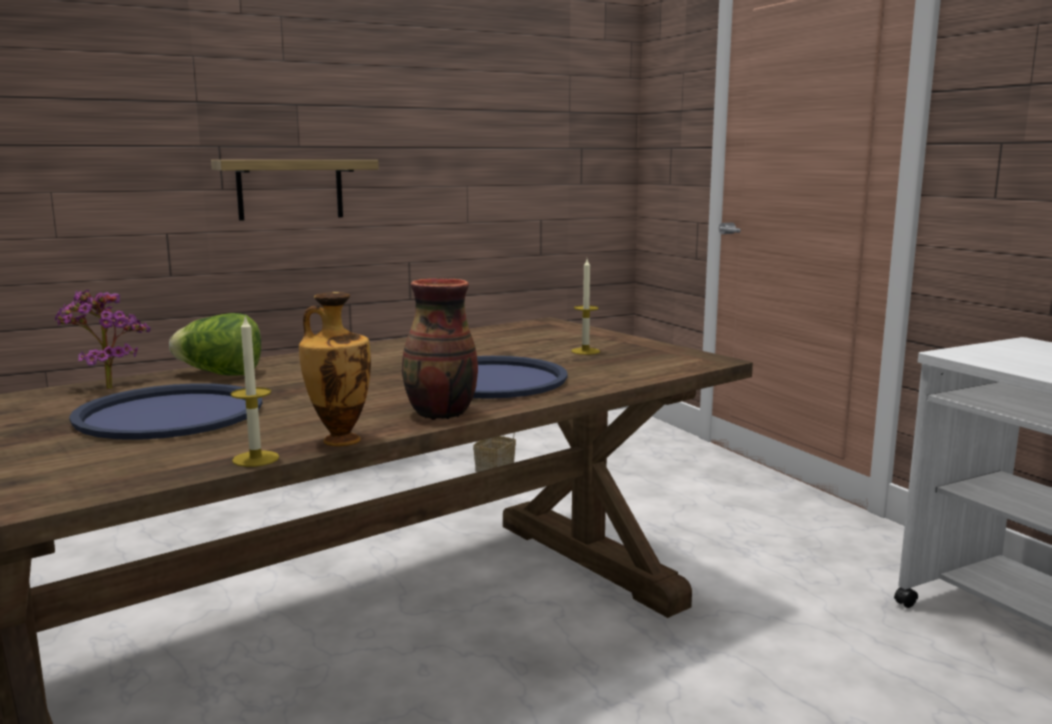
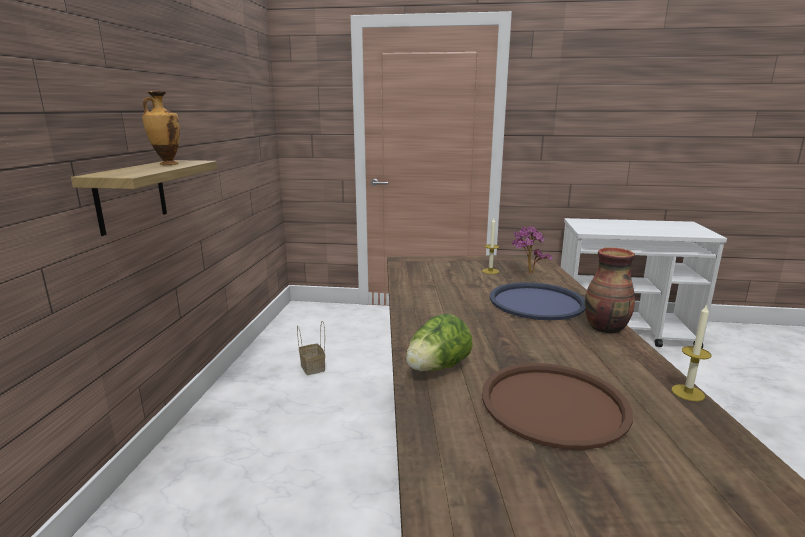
camera: 55 degrees left, 5 degrees up
(105, 388) = (437, 421): potted plant -> potted plant (527, 274)
(169, 414) = (553, 405): blue tray -> brown tray
(339, 440) = (652, 362): vase -> vase (167, 164)

